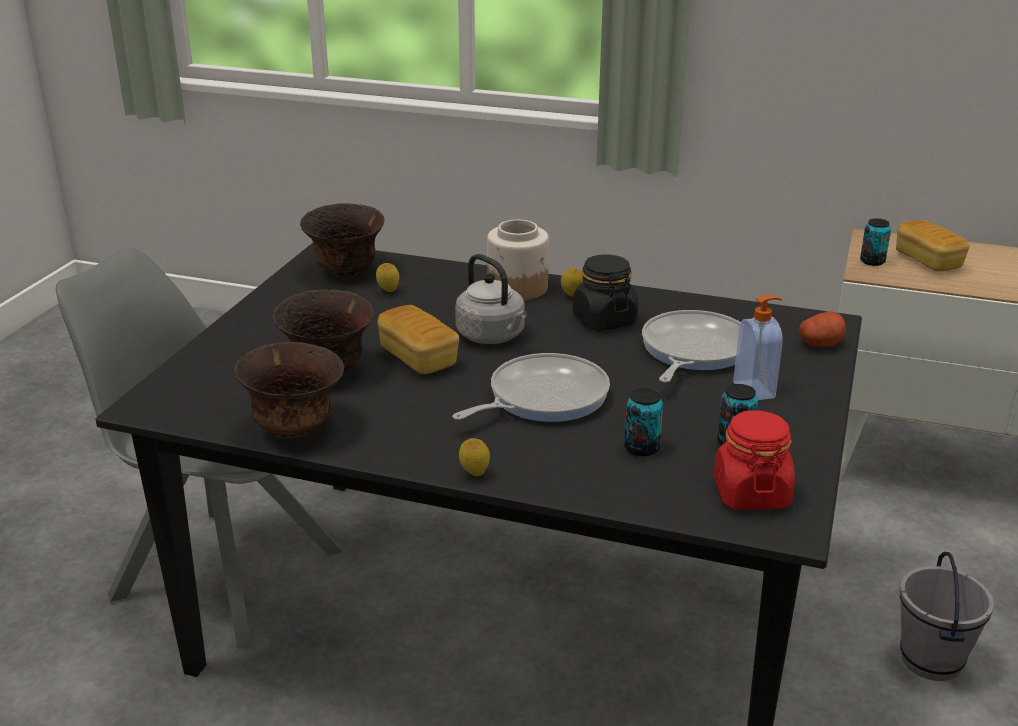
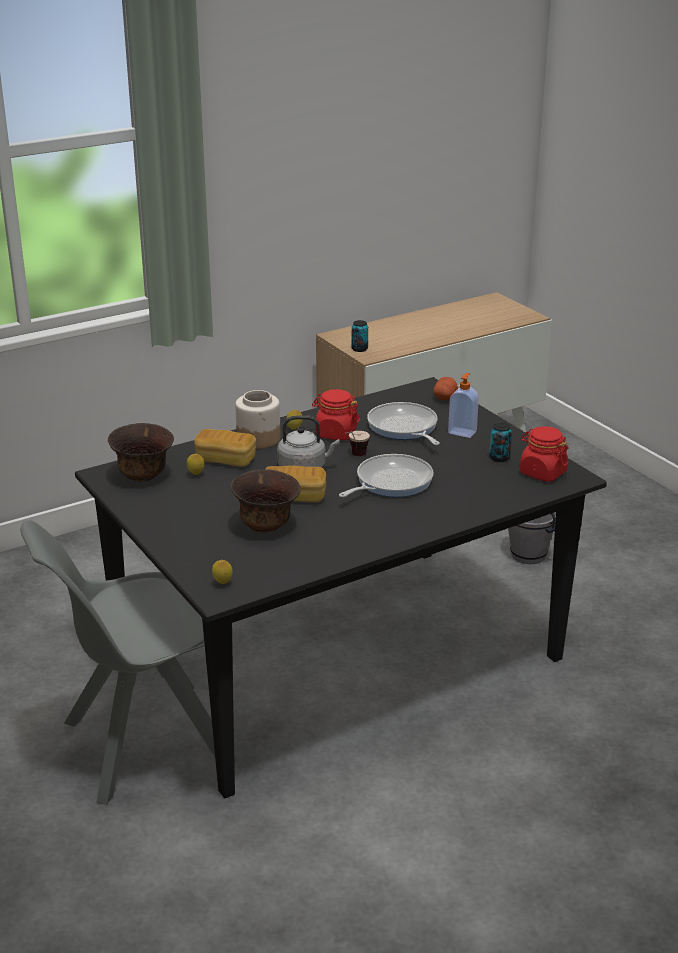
camera: 50 degrees left, 0 degrees up
(295, 428) = (318, 558): brown bowl -> none
(474, 474) = (436, 527): lemon -> lemon (222, 583)
(542, 398) = (390, 482): frying pan -> frying pan turned 45 degrees clockwise
(568, 352) = (354, 457): none -> cup
(604, 320) = (335, 433): black jar -> red jar
(641, 448) = (472, 479): can -> none
(928, 261) = (382, 338): bread -> bread (225, 460)

